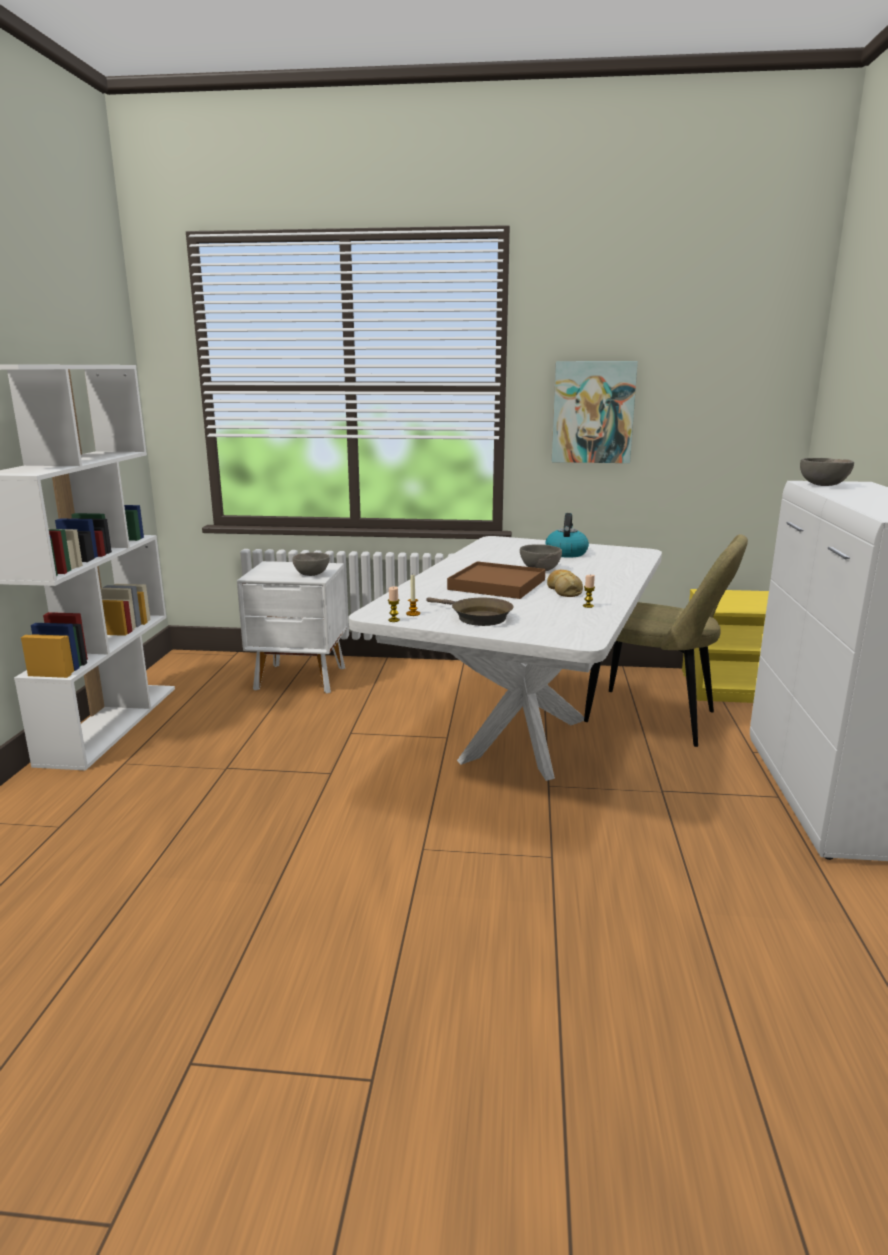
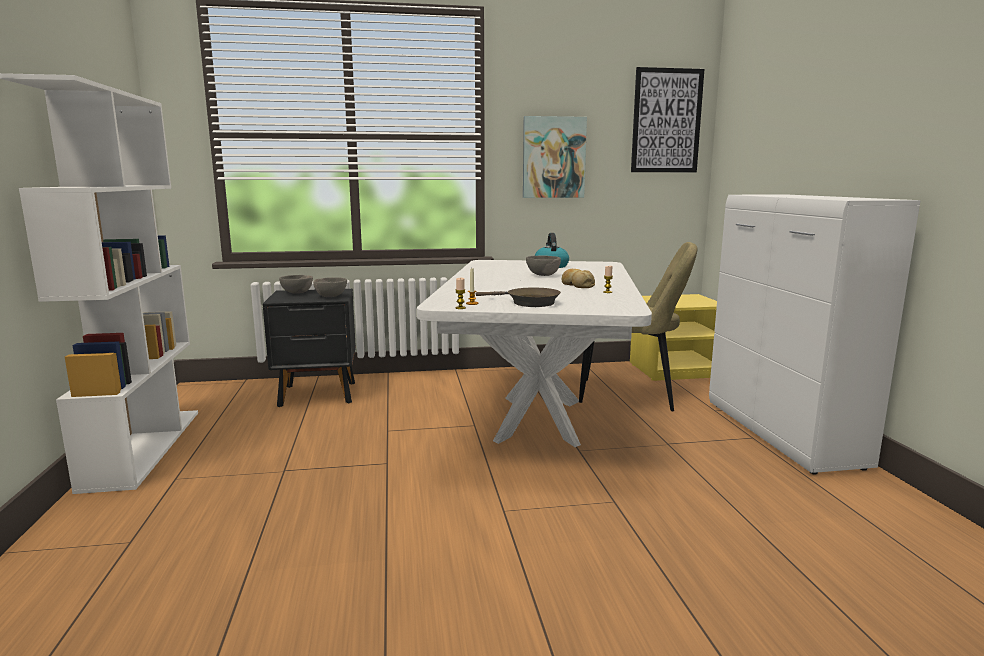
camera: 15 degrees left, 5 degrees down
(301, 679) = (319, 394): white nightstand -> black nightstand
(497, 584) = (520, 284): brown tray -> none
(749, 364) = (666, 121): none -> picture
(824, 485) = (760, 194): grey bowl -> grey bowl (297, 293)

